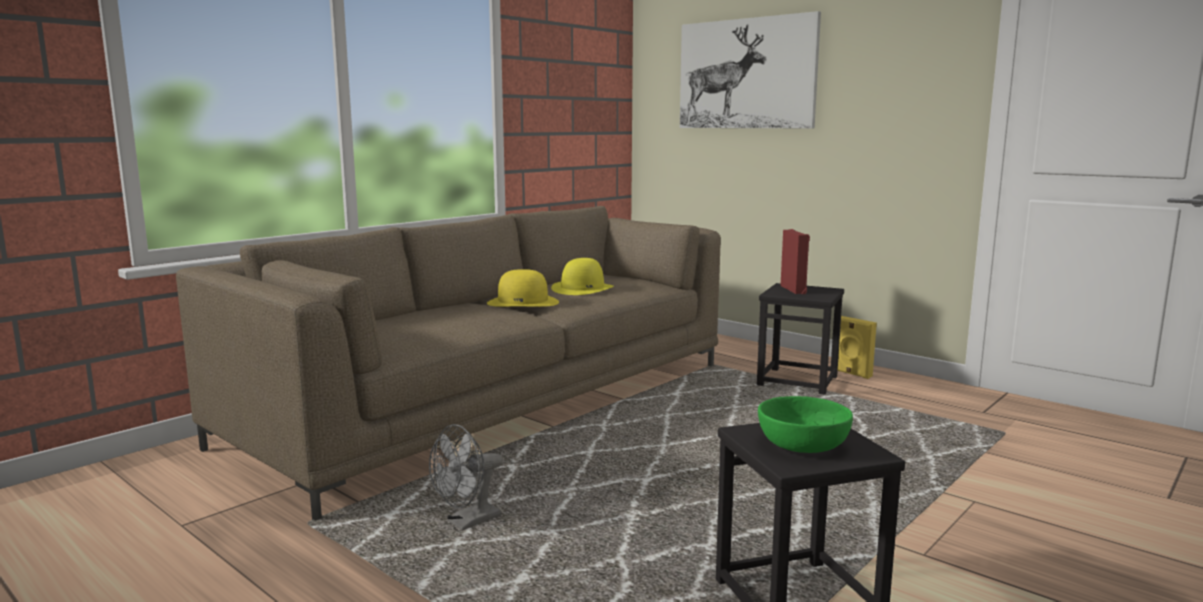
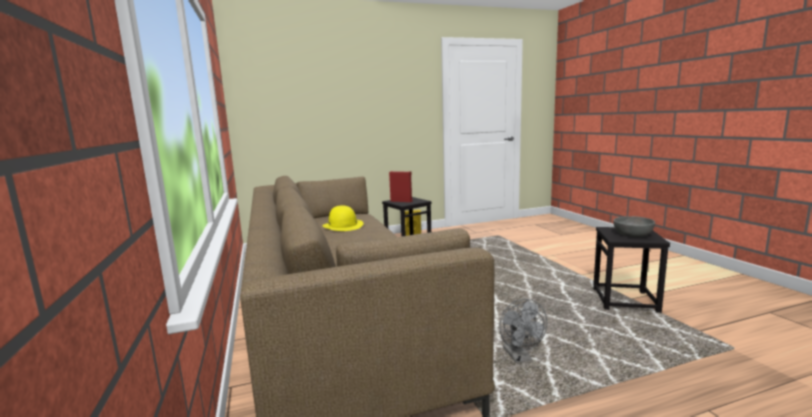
camera: 60 degrees left, 0 degrees up
(523, 302) = (354, 240): yellow hat -> none
(746, 74) = (317, 90): picture -> none
(802, 444) = (632, 234): green bowl -> grey bowl

